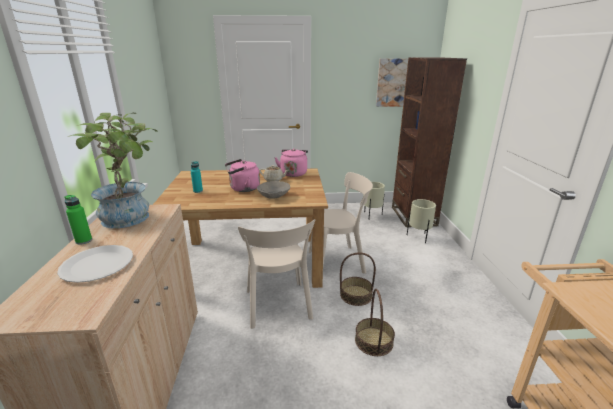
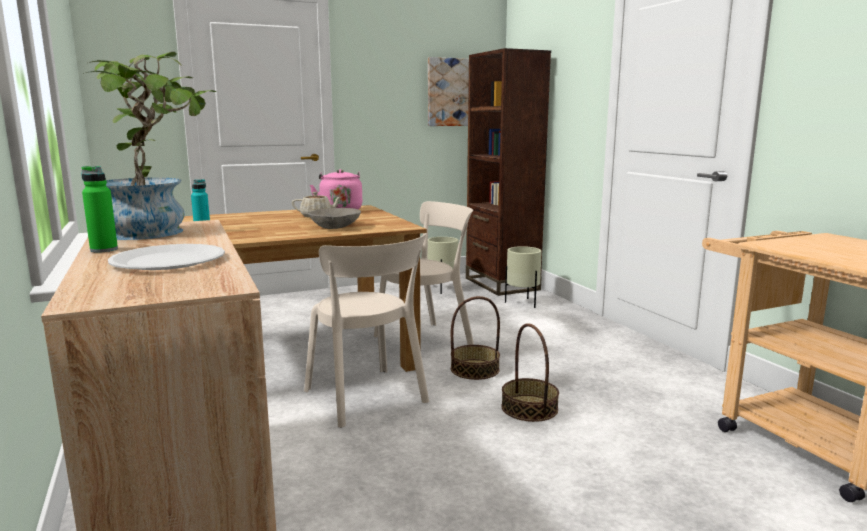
camera: 20 degrees left, 10 degrees down
(243, 189) = (277, 225): pink kettle -> none

